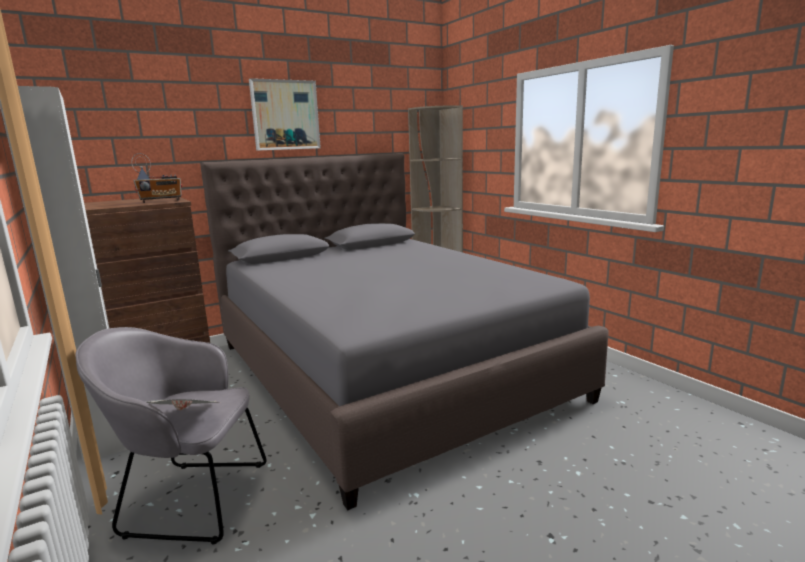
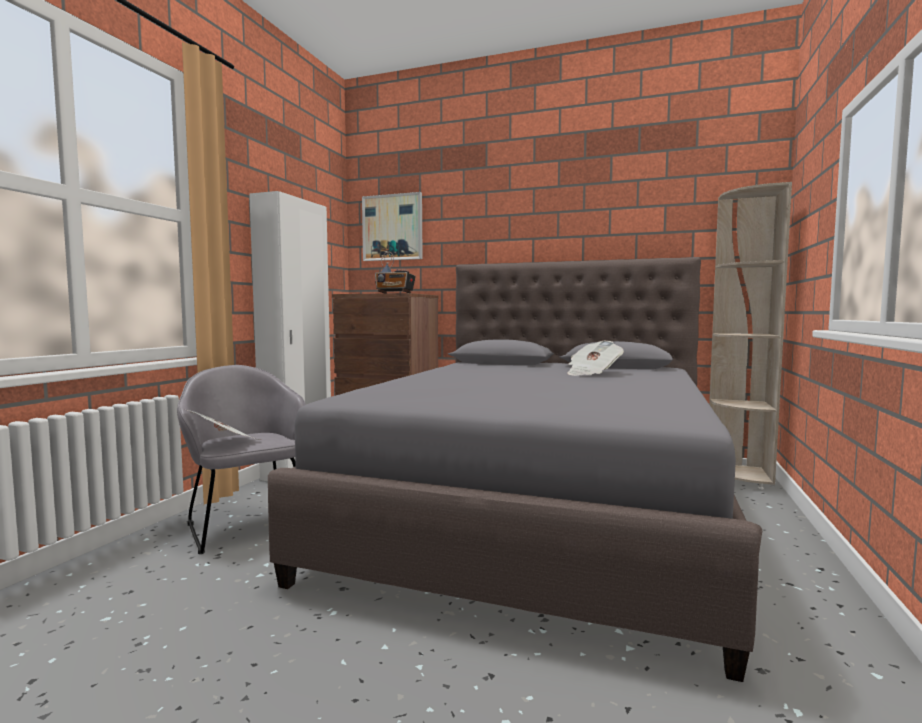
camera: 50 degrees right, 10 degrees down
(285, 115) = (549, 217): picture -> picture (392, 227)
(387, 255) = (592, 373): none -> newspaper

